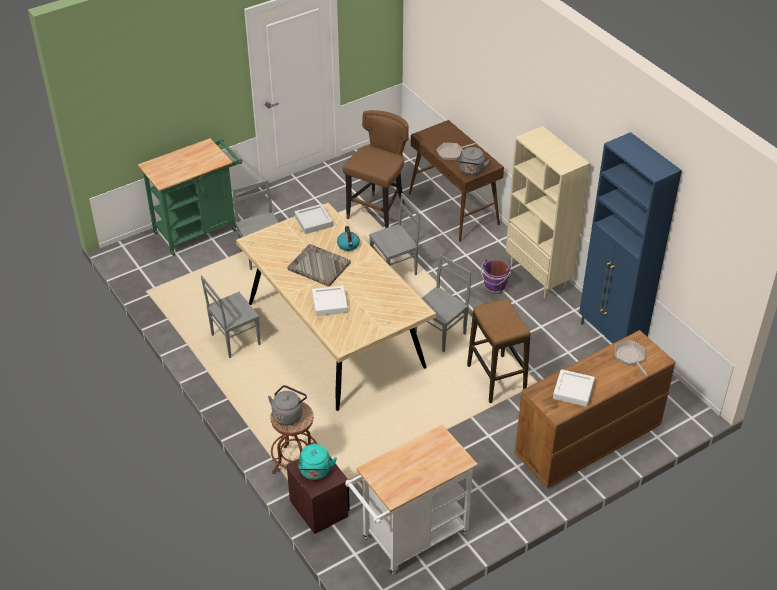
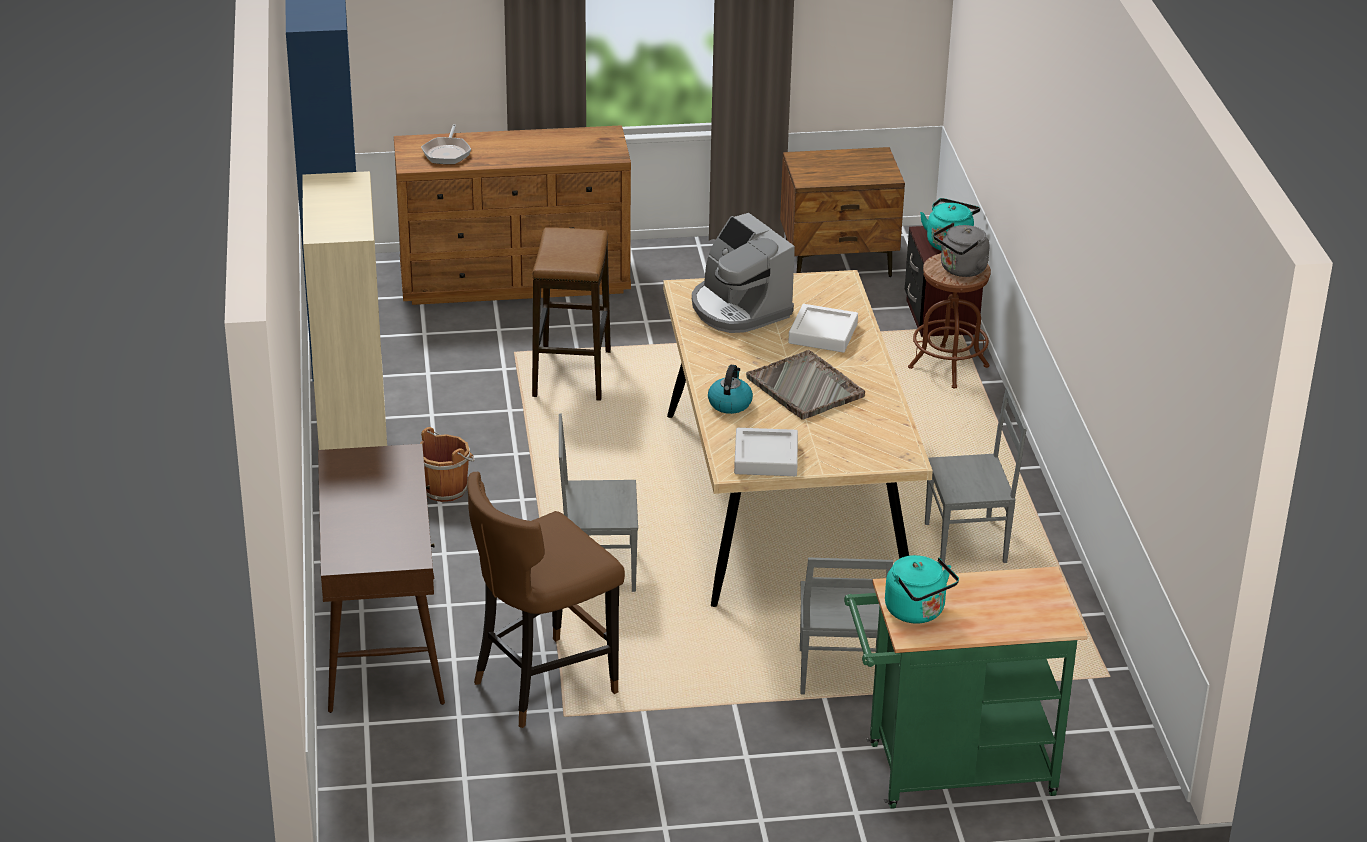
camera: 155 degrees left, 10 degrees down
(208, 153) = (917, 612): none -> turquoise kettle
(383, 305) = (738, 309): none -> coffee machine
(409, 539) = (838, 262): white cart -> brown nightstand
(441, 334) = (603, 451): grey chair -> none
(452, 153) = (388, 504): frying pan -> none
(471, 171) = (387, 460): grey kettle -> none
(495, 287) = (446, 488): purple bucket -> brown bucket
(573, 390) = (563, 145): white tray -> none

